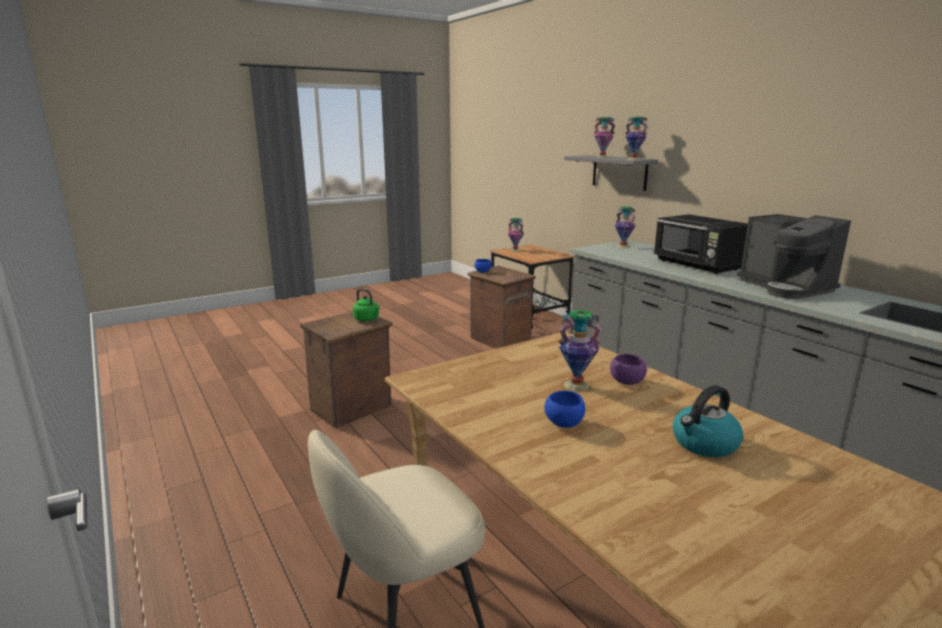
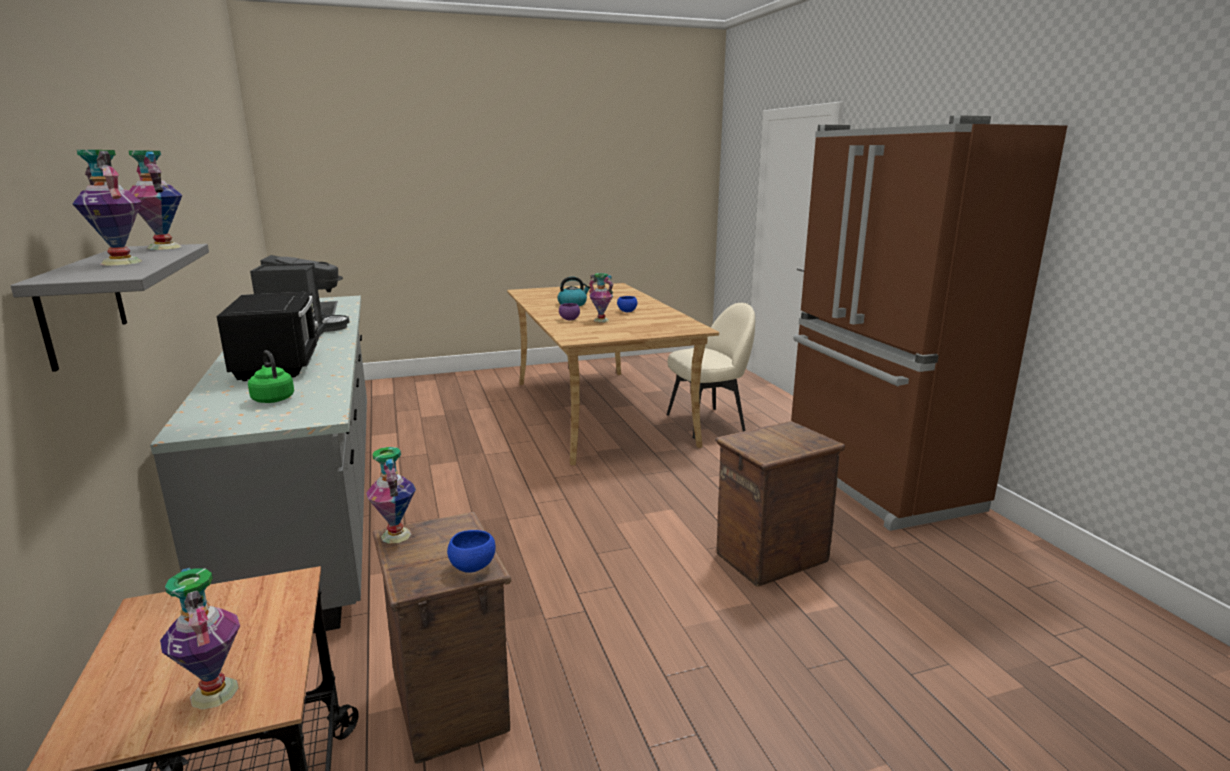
camera: 165 degrees left, 0 degrees up
(201, 502) = (876, 482): none -> brown fridge
(367, 319) = (750, 441): green kettle -> green kettle (272, 399)
(622, 246) = (242, 417): vase -> vase (397, 535)

